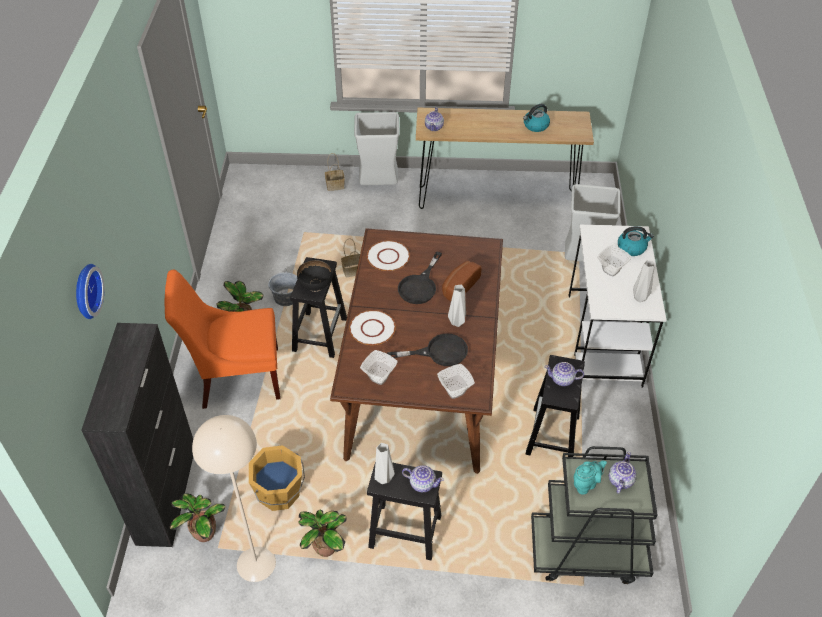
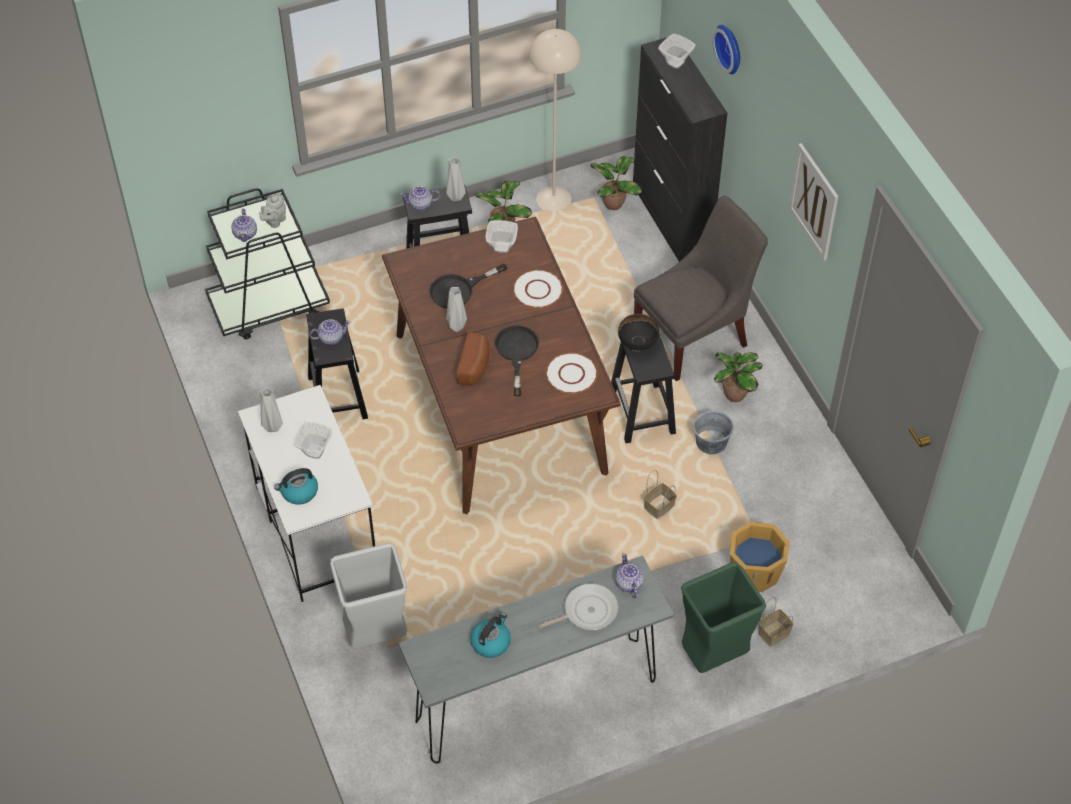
camera: 155 degrees right, 5 degrees up
(142, 186) = (814, 201): none -> picture
(236, 377) = (694, 336): orange chair -> grey chair
(280, 493) = (571, 254): orange bucket -> orange bucket (753, 572)
(379, 186) = (713, 657): grey trash can -> green trash can
(455, 392) = (423, 259): bowl -> bowl (674, 62)
(468, 122) = (587, 611): none -> frying pan
(497, 199) = (536, 700): brown console table -> grey console table
(586, 484) = (274, 221): turquoise teapot -> grey teapot

